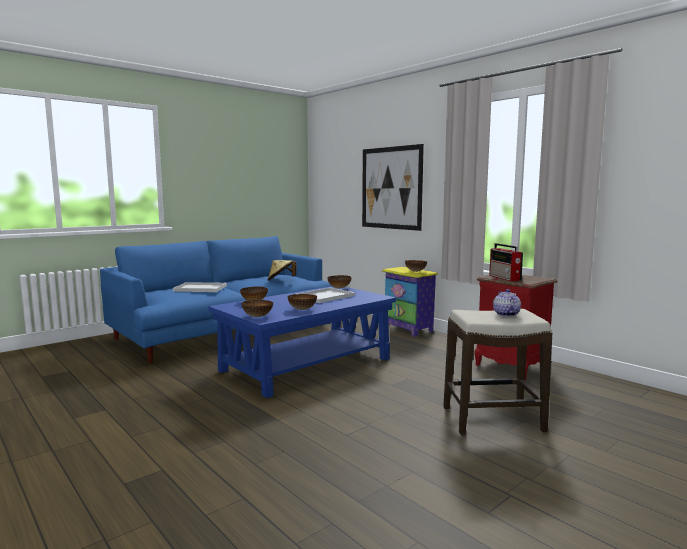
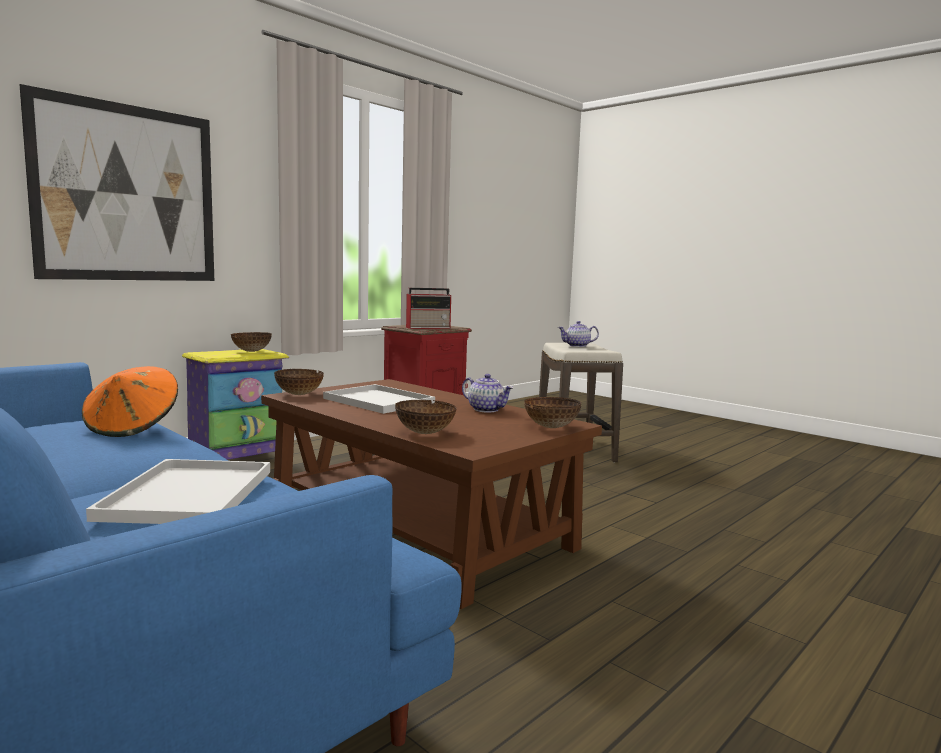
camera: 95 degrees left, 0 degrees up
(281, 280) = (133, 428): beige hat -> orange hat
(303, 309) = (487, 409): bowl -> teapot
(306, 364) = (416, 527): blue coffee table -> brown coffee table

